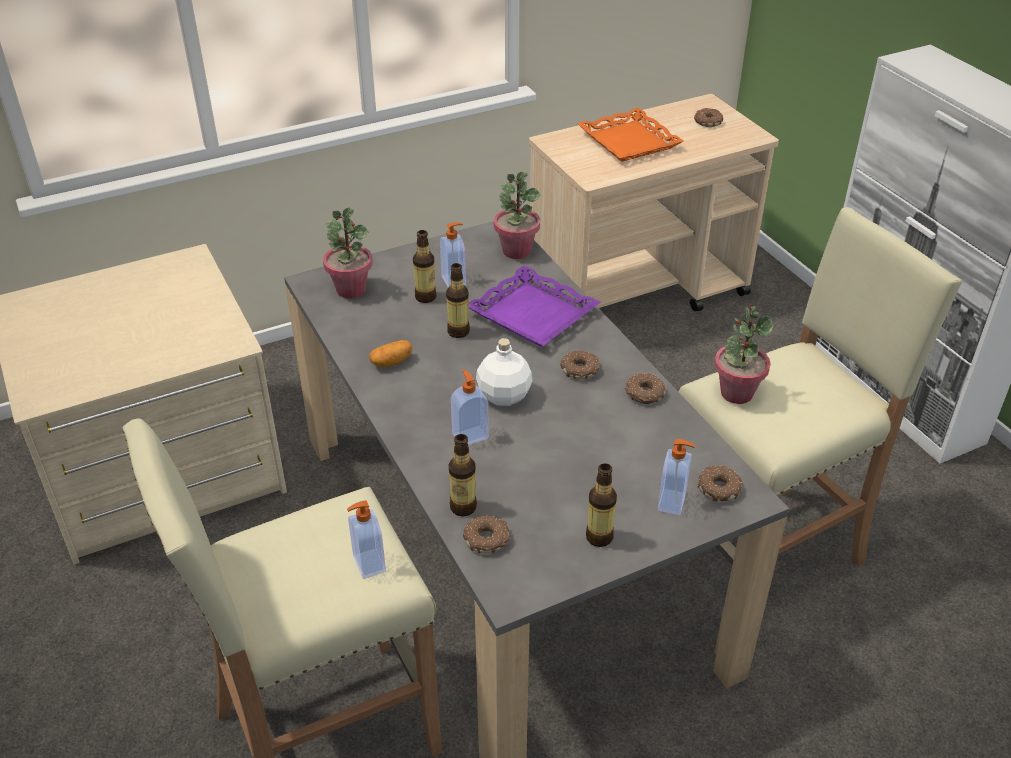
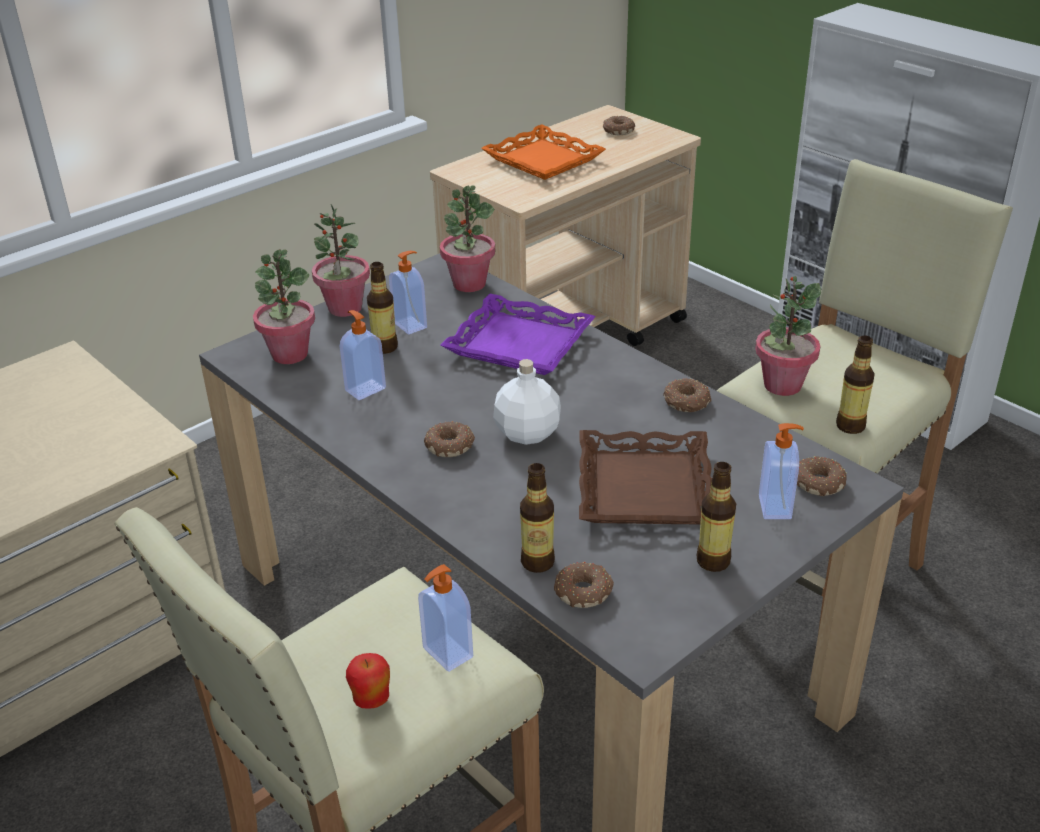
camera: 15 degrees left, 5 degrees down
(300, 587) = (371, 700): none -> apple
(391, 362) = (375, 422): potato -> none
(409, 256) = (345, 308): none -> potted plant
(458, 331) = (441, 376): bottle -> bottle (850, 426)
(469, 435) = (507, 483): soap dispenser -> soap dispenser (364, 389)
(573, 462) = (643, 488): none -> brown tray
(580, 370) = (602, 391): donut -> donut (450, 445)

